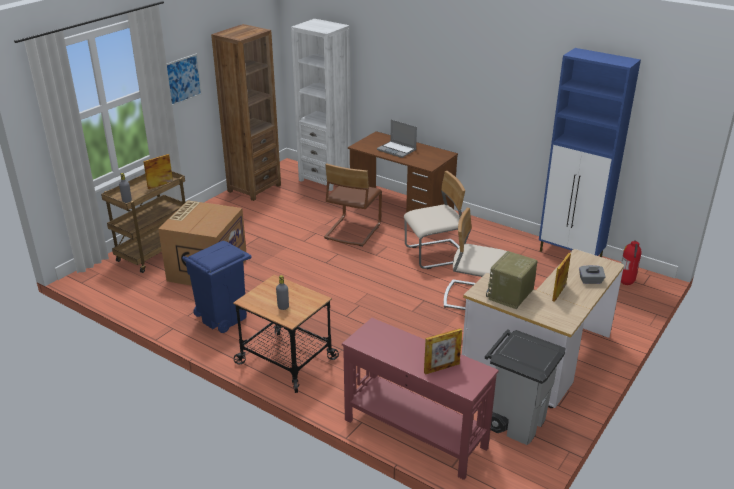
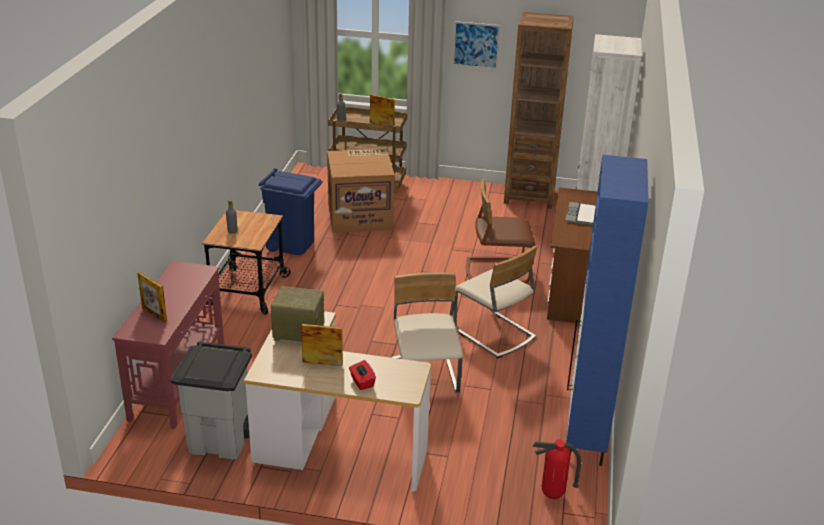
camera: 65 degrees right, 0 degrees up
(590, 281) = (362, 382): grey tissue box -> red tissue box

